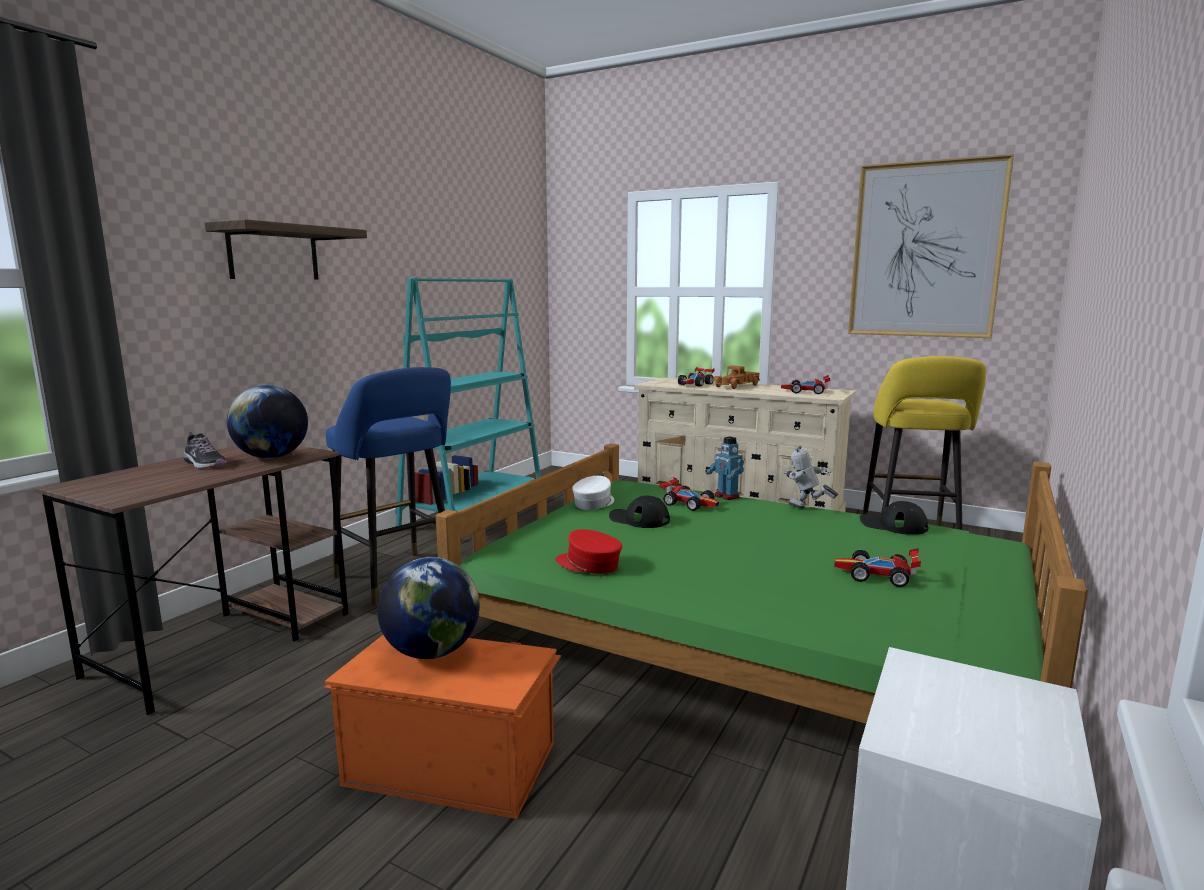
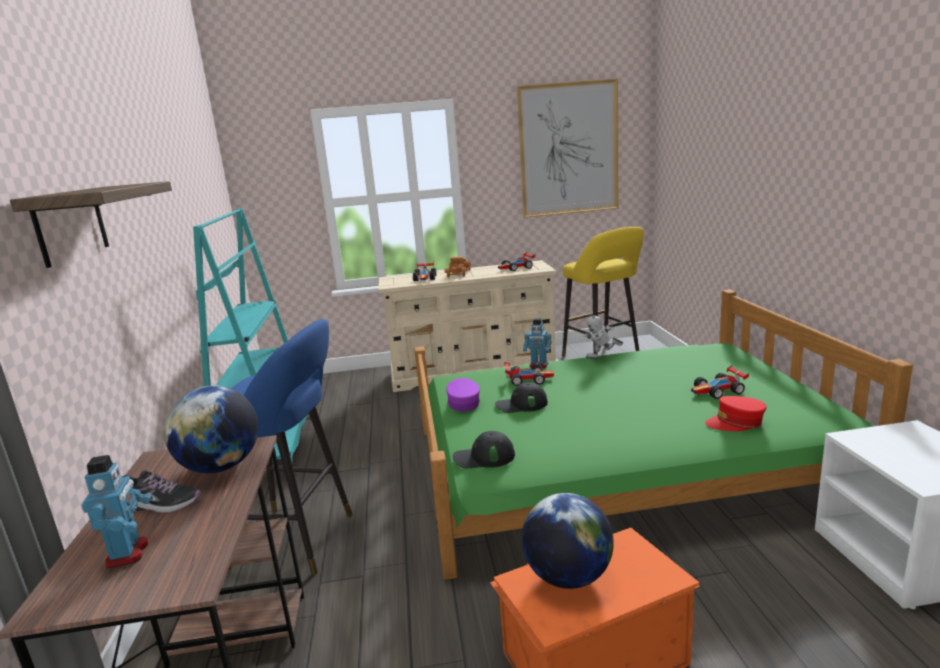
camera: 35 degrees left, 5 degrees up
(140, 478) = (129, 553): none -> toy robot
(588, 564) = (561, 453): red cap -> red cap (735, 423)
(594, 503) = (463, 403): white cap -> purple cap
(893, 525) = (663, 354): black cap -> black cap (484, 457)

